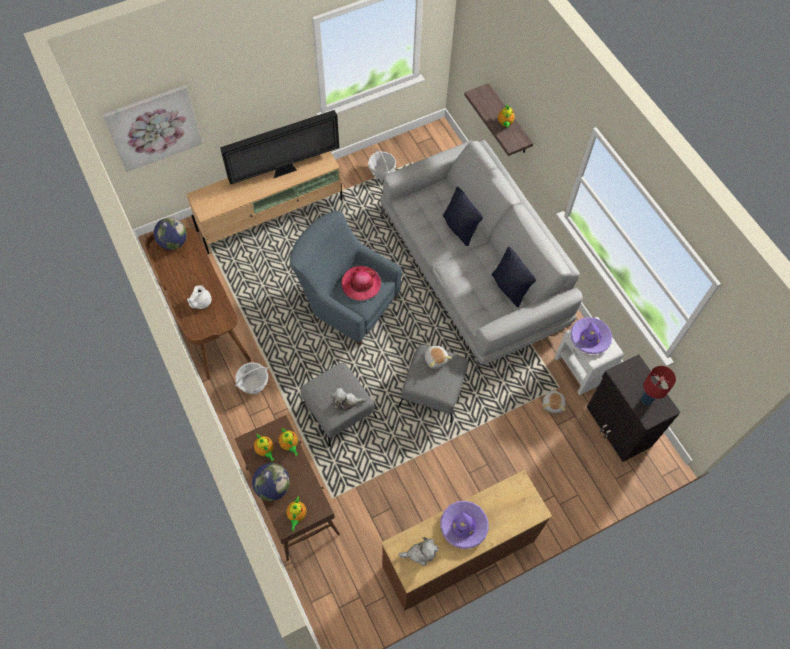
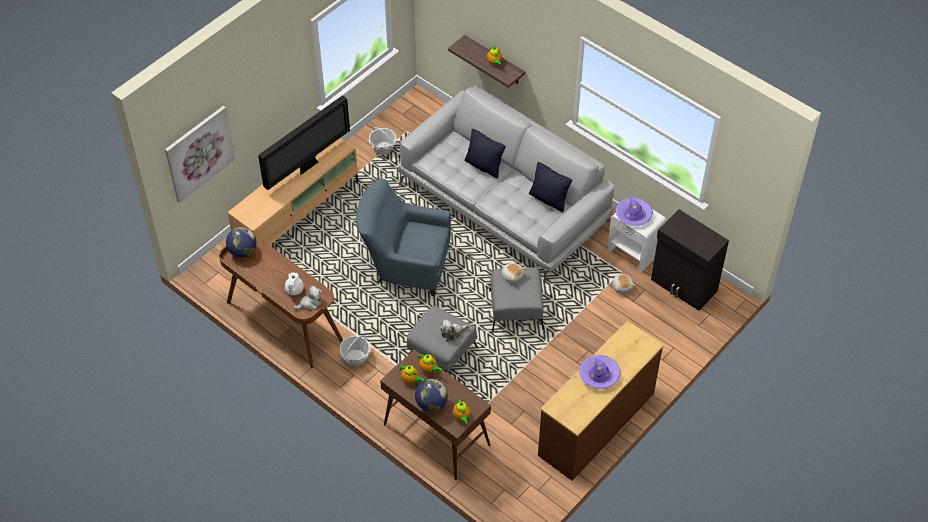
camera: 20 degrees left, 10 degrees down
(361, 284) = (420, 237): hat -> none
(420, 553) = (575, 405): plush toy -> plush toy (310, 303)
(647, 400) = (699, 239): red table lamp -> none

